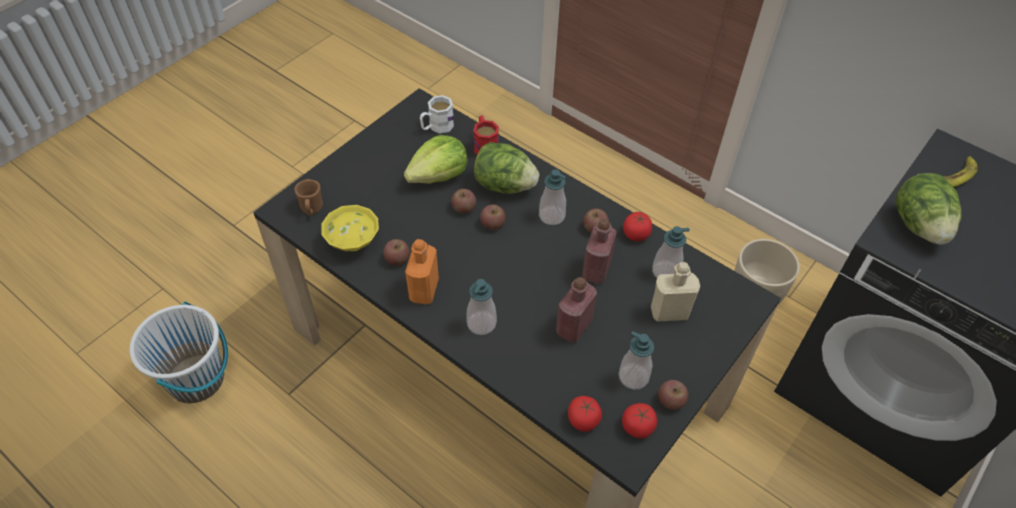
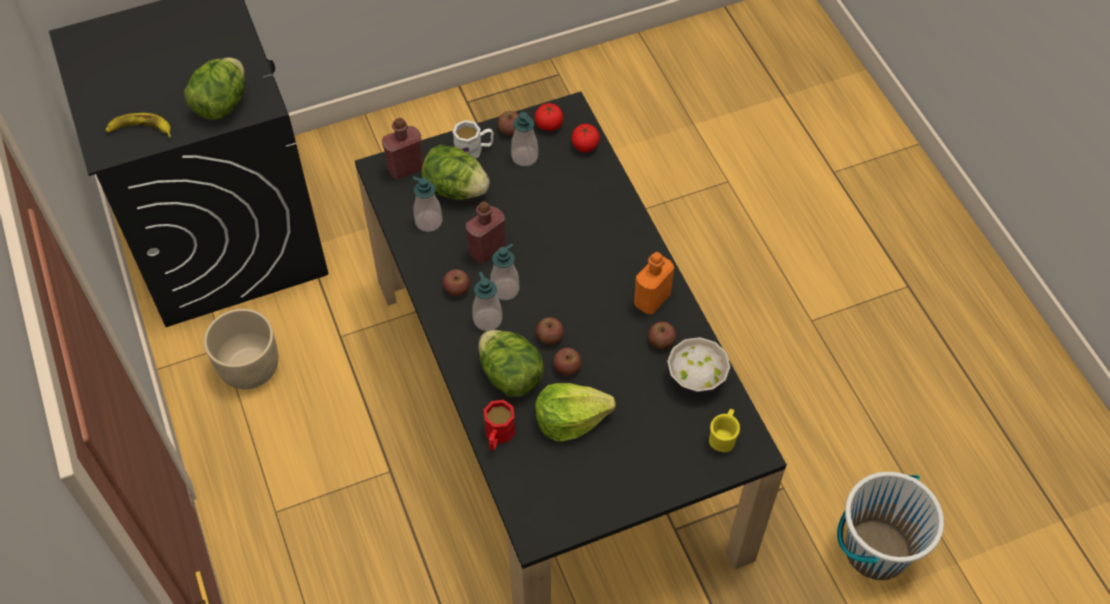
camera: 150 degrees left, 5 degrees up
(312, 209) = (723, 437): brown mug -> yellow mug
(354, 243) = (695, 377): yellow bowl -> white bowl
(437, 127) = (535, 489): white mug -> white mug (474, 149)
(481, 323) = (618, 248): soap dispenser -> soap dispenser (505, 289)
(573, 327) = (543, 212): red bottle -> red bottle (406, 168)
(636, 234) = (424, 266): tomato -> none
(669, 312) = (455, 189): beige bottle -> lettuce

